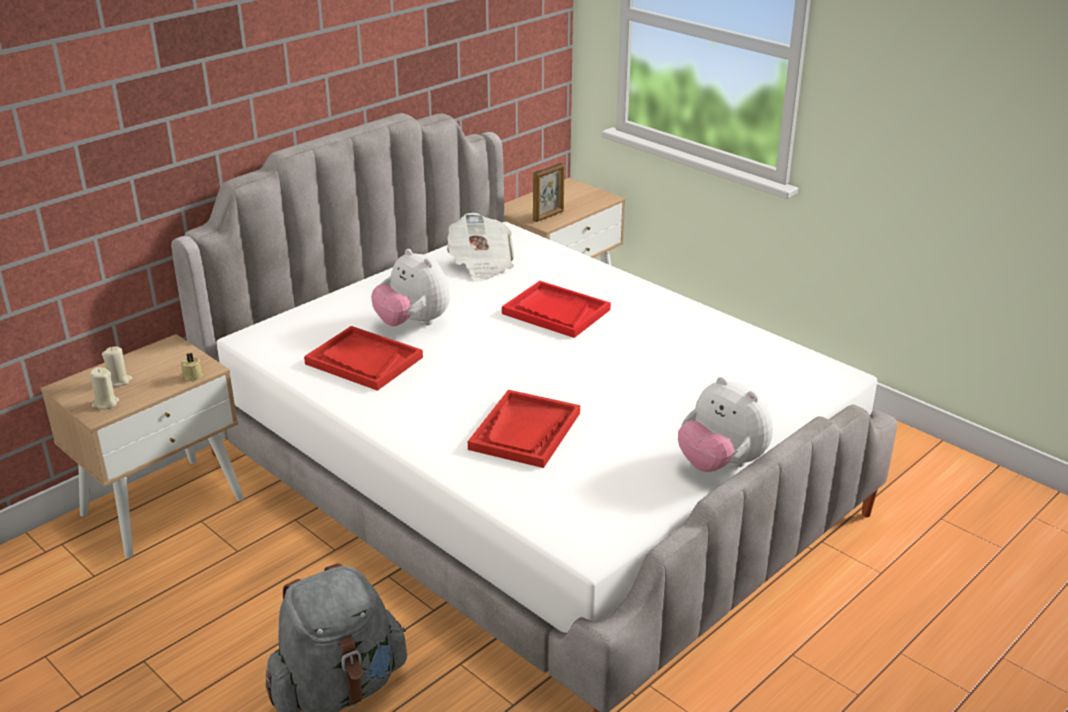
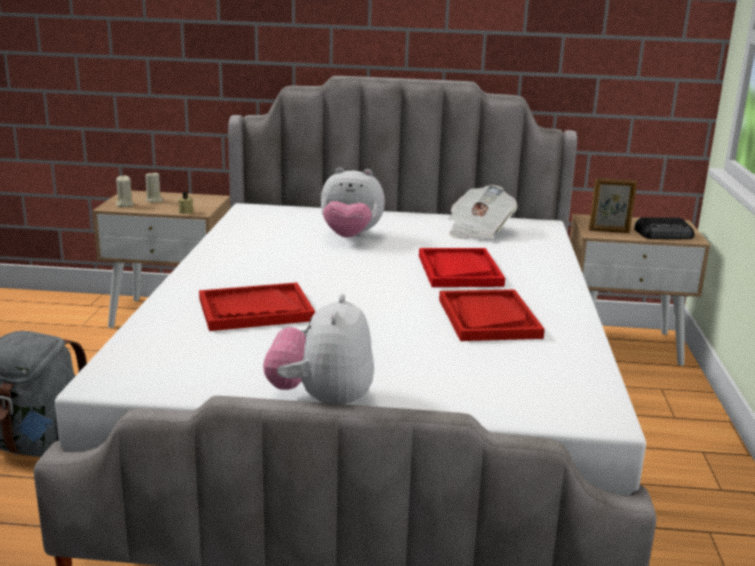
camera: 50 degrees right, 10 degrees down
(363, 361) = (273, 239): red tray -> red tray (488, 318)
(413, 323) = (350, 237): plush toy -> plush toy turned 90 degrees counterclockwise
(585, 201) = (665, 234): none -> radio

